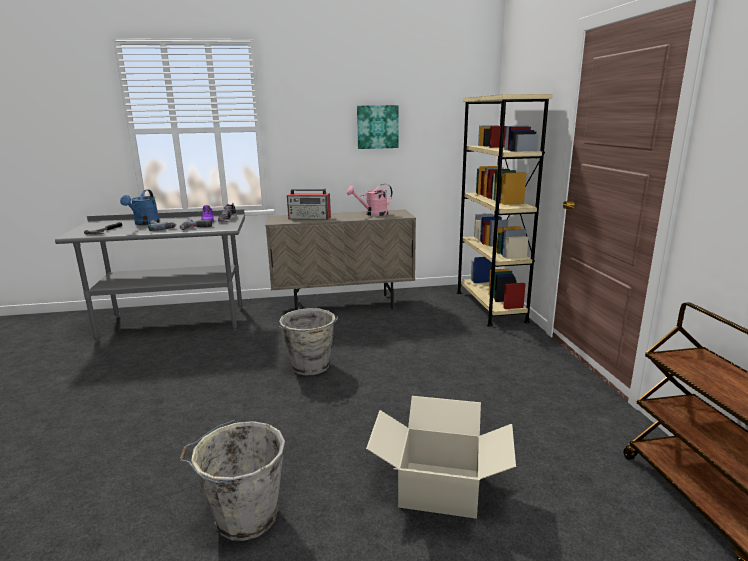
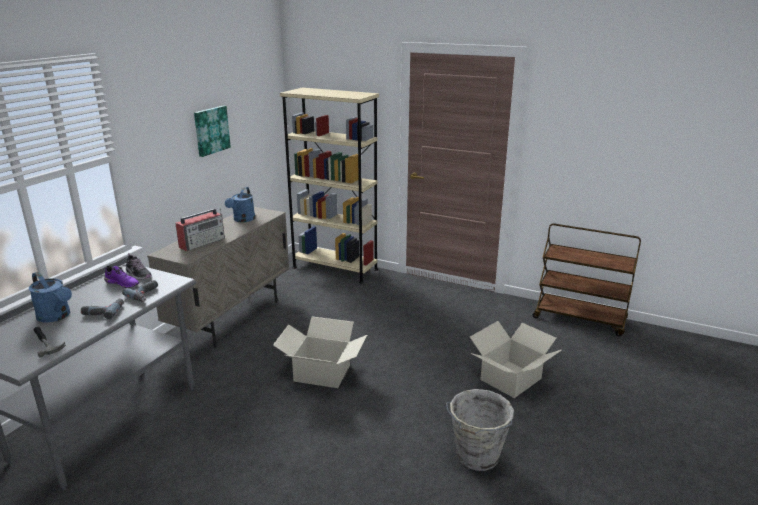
camera: 55 degrees left, 5 degrees up
(310, 367) = (322, 372): grey bucket -> cardboard box
(372, 214) = (242, 220): pink watering can -> blue watering can

